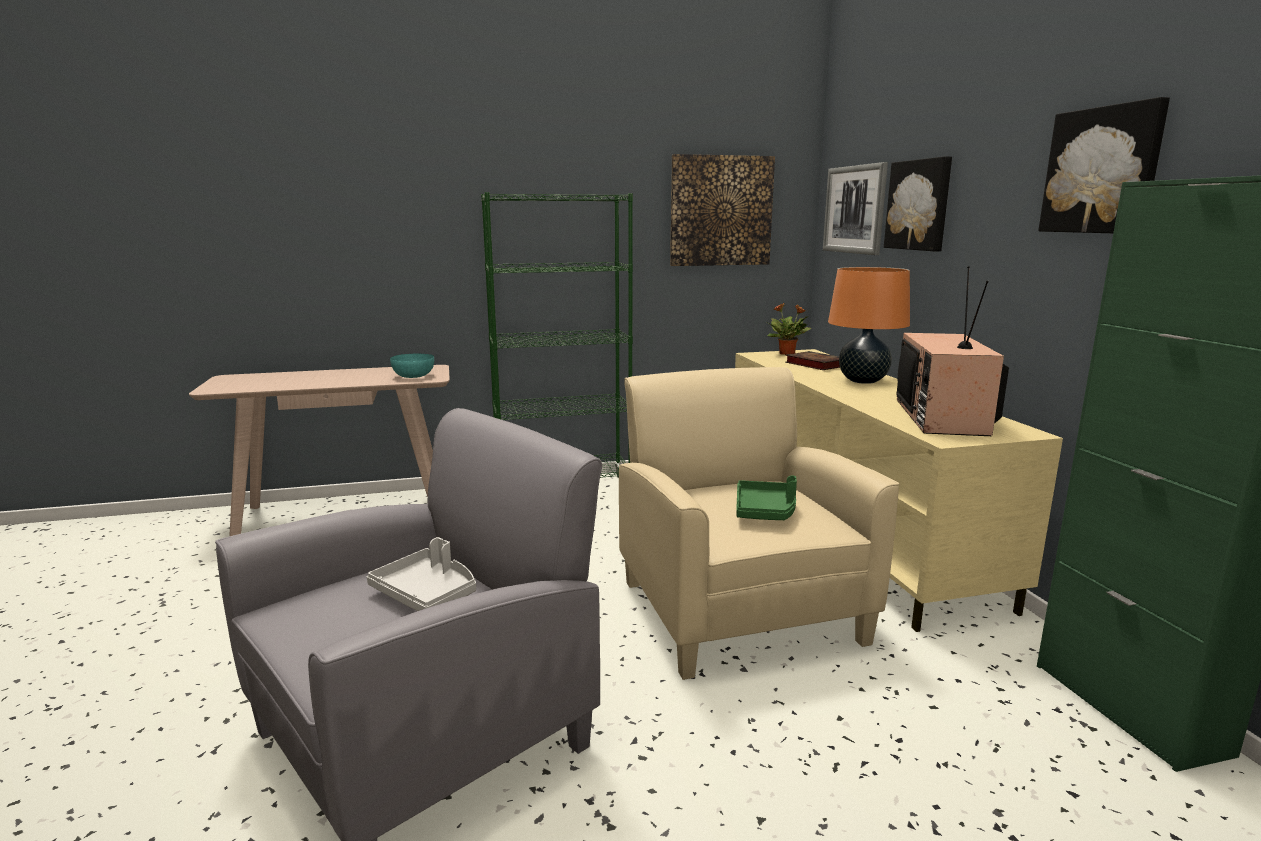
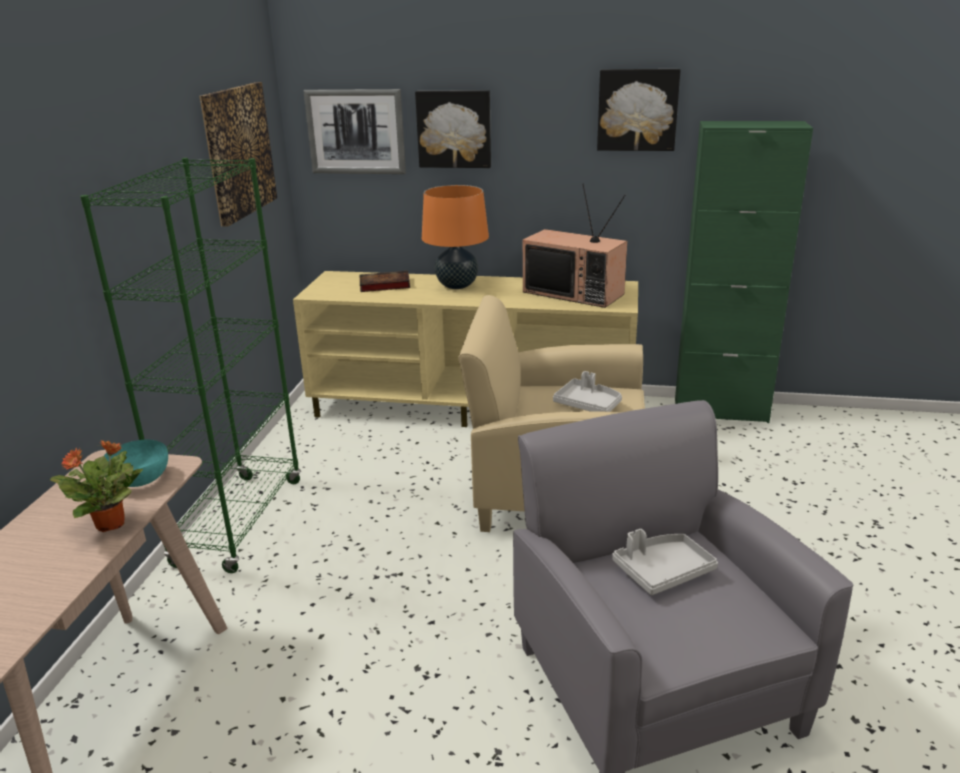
camera: 65 degrees left, 10 degrees up
(765, 511) = (588, 404): green tray -> grey tray
(787, 354) = (330, 283): potted plant -> potted plant (112, 524)

